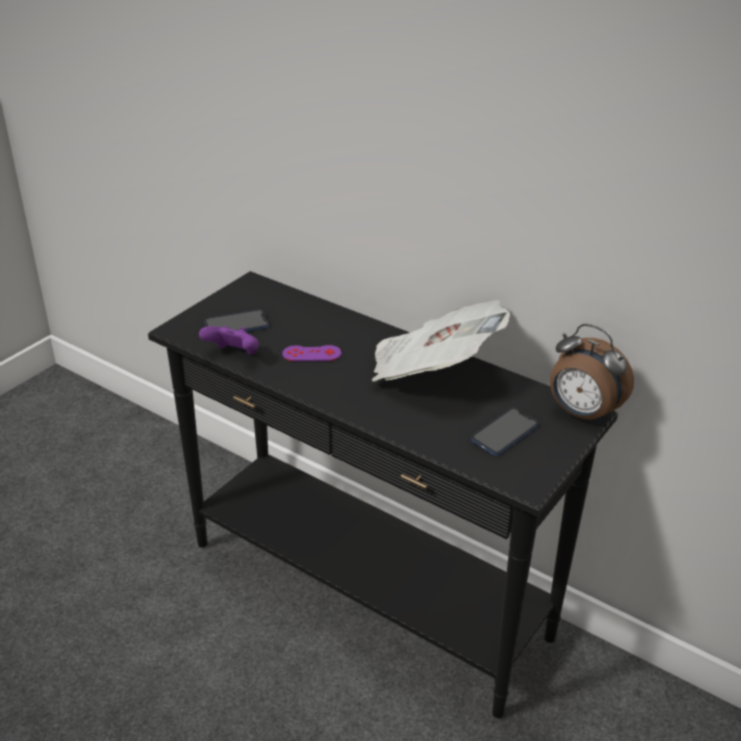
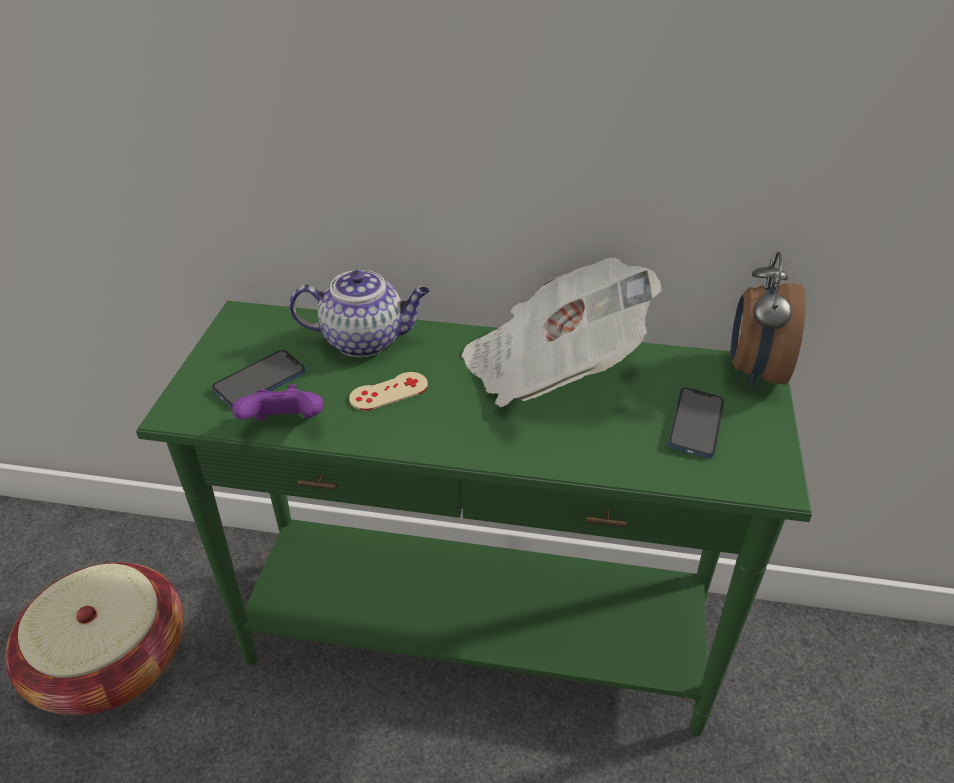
camera: 25 degrees left, 5 degrees up
(115, 513) = (112, 662): none -> basket
(311, 354) = (389, 391): purple game controller -> beige game controller
(320, 318) = (365, 340): none -> teapot
(371, 589) = (480, 637): black console table -> green console table
(582, 414) = (754, 371): alarm clock -> alarm clock turned 90 degrees clockwise

